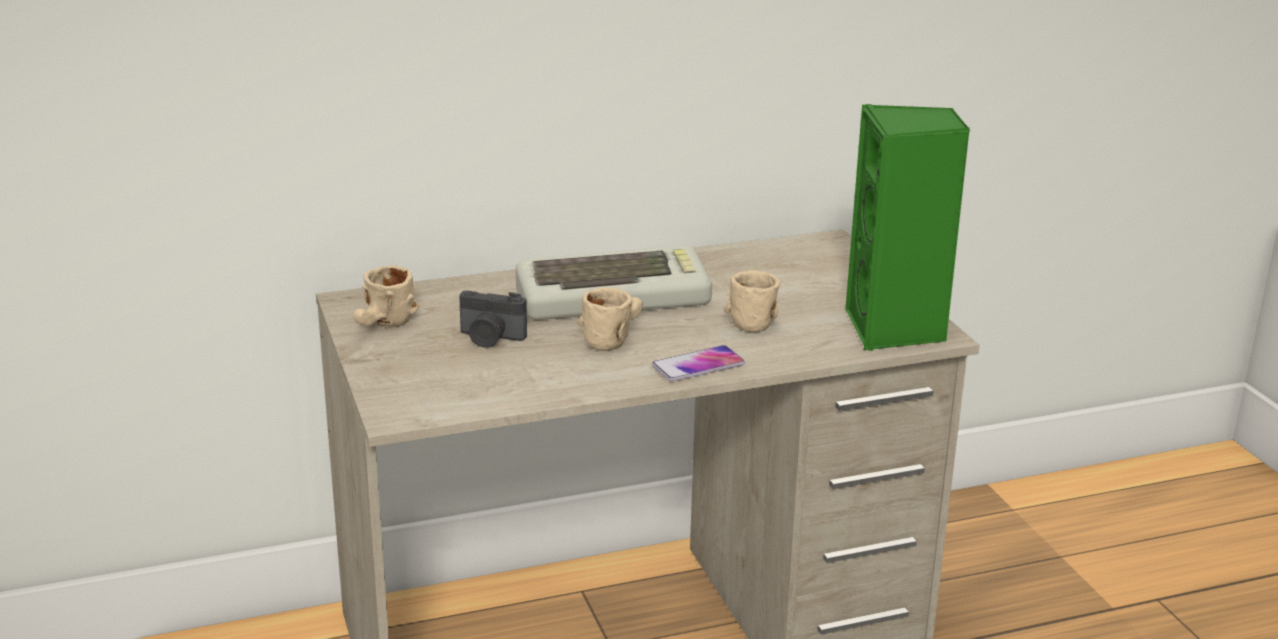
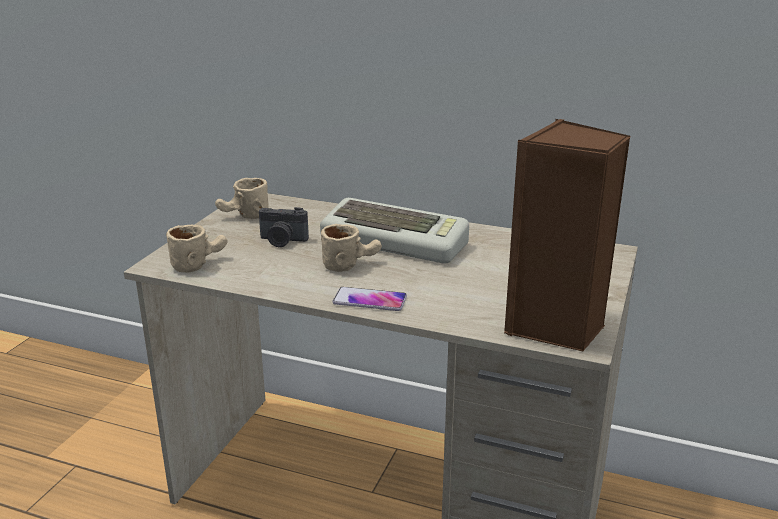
camera: 40 degrees right, 0 degrees up
(490, 338) = (282, 241): camera -> camera turned 45 degrees counterclockwise
(752, 318) = (461, 283): beige mug -> beige mug (199, 263)
(895, 329) = (555, 328): green speaker -> brown speaker

